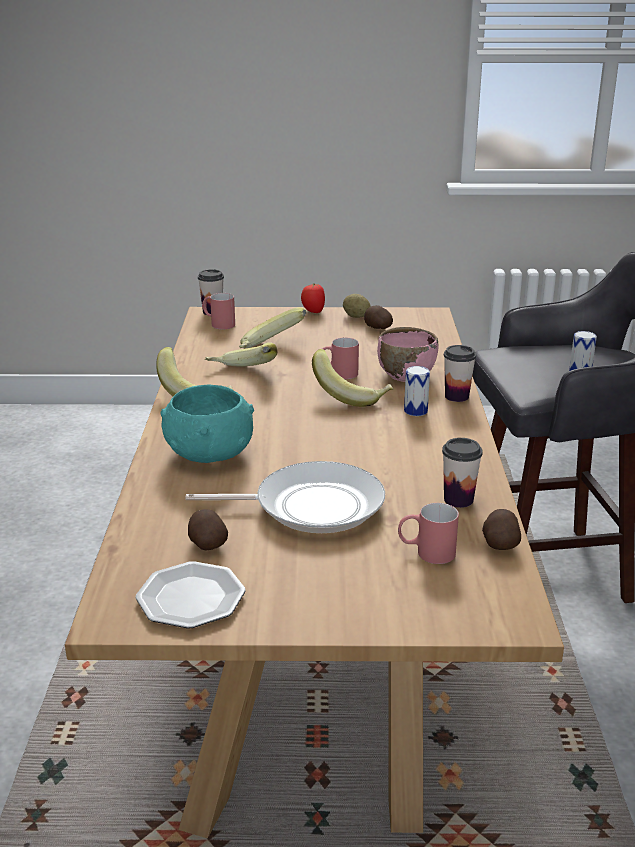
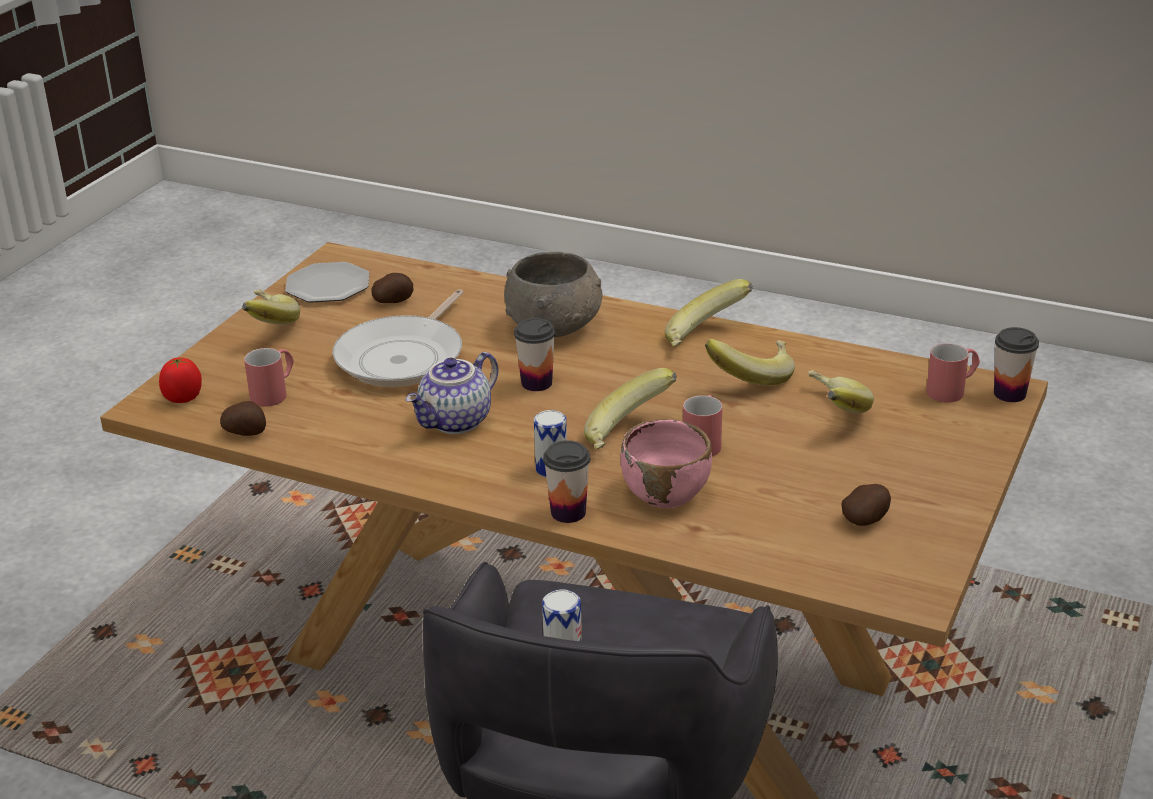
camera: 115 degrees right, 5 degrees up
(209, 453) = (555, 326): turquoise bowl -> grey bowl
(307, 608) = (265, 326): none -> banana
(313, 312) = (975, 479): tomato -> tomato (183, 399)
(356, 317) = (931, 514): potato -> none
(391, 456) = (456, 422): none -> teapot
(458, 500) = (336, 435): cup -> cup (536, 383)

